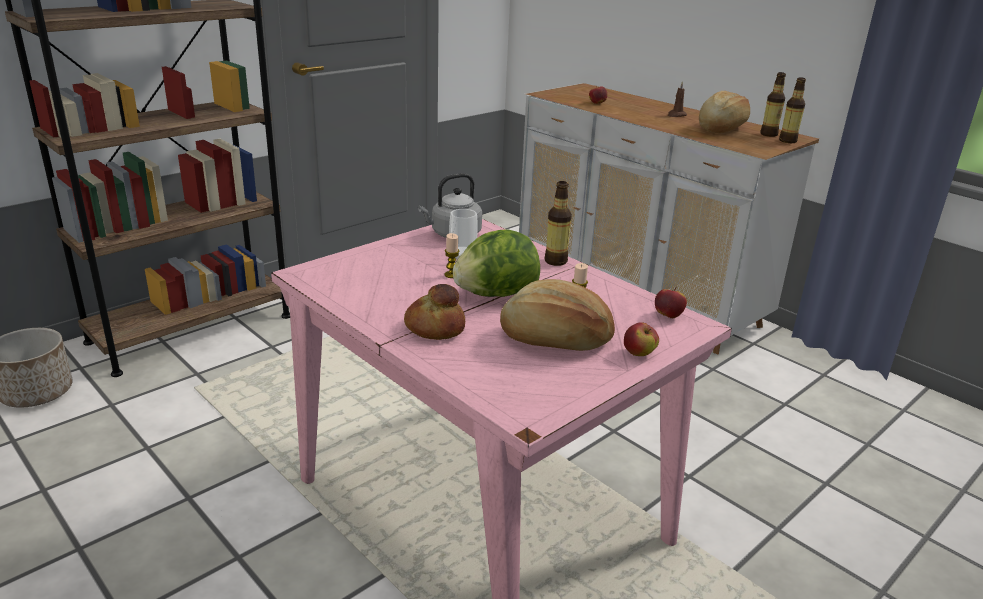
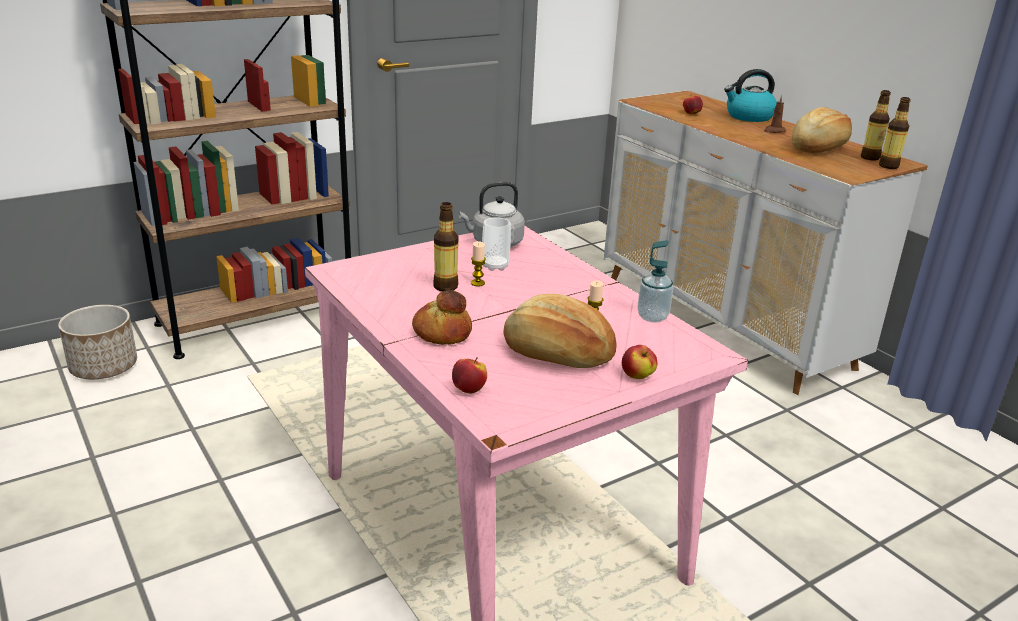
camera: 10 degrees right, 0 degrees up
(495, 294) = (514, 306): lettuce -> none
(555, 261) = (589, 277): bottle -> bottle (445, 287)
(629, 294) = (652, 317): none -> soap dispenser
(648, 104) = (748, 117): none -> kettle
(668, 316) = (684, 342): apple -> apple (469, 390)

